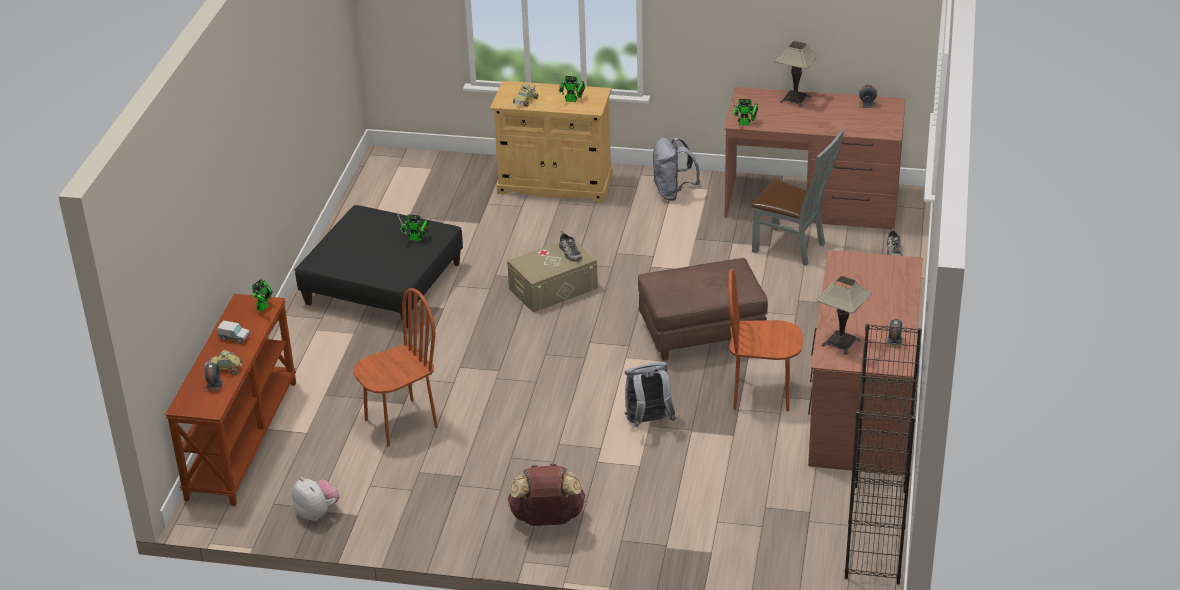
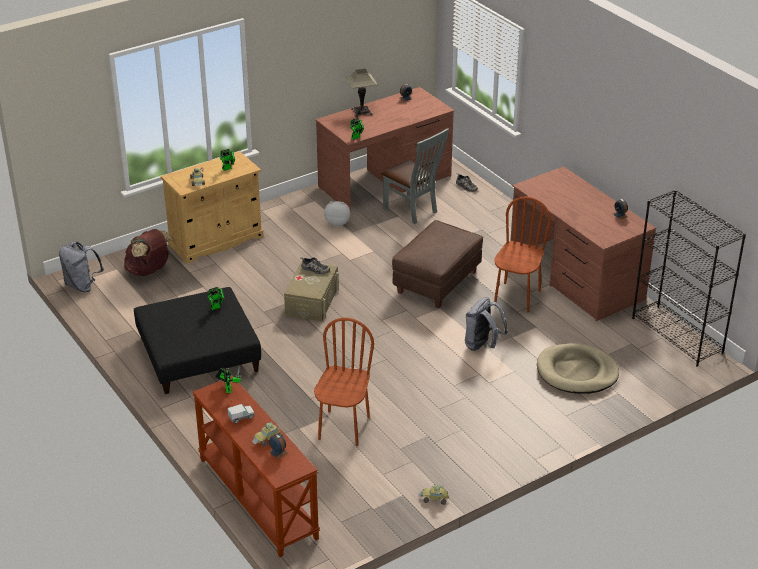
camera: 45 degrees left, 0 degrees up
(317, 513) = (377, 510): plush toy -> plush toy (337, 223)
(378, 536) = (434, 498): none -> toy car
(547, 520) = (512, 429): brown backpack -> brown backpack (149, 271)
(673, 192) = (297, 212): grey backpack -> grey backpack (82, 286)
(701, 505) = (577, 372): none -> beige dog bed
(761, 394) = (516, 297): brown chair -> brown chair turned 150 degrees clockwise
(793, 248) = (413, 211): grey chair -> grey chair turned 60 degrees clockwise
(841, 342) = (597, 229): table lamp -> none

